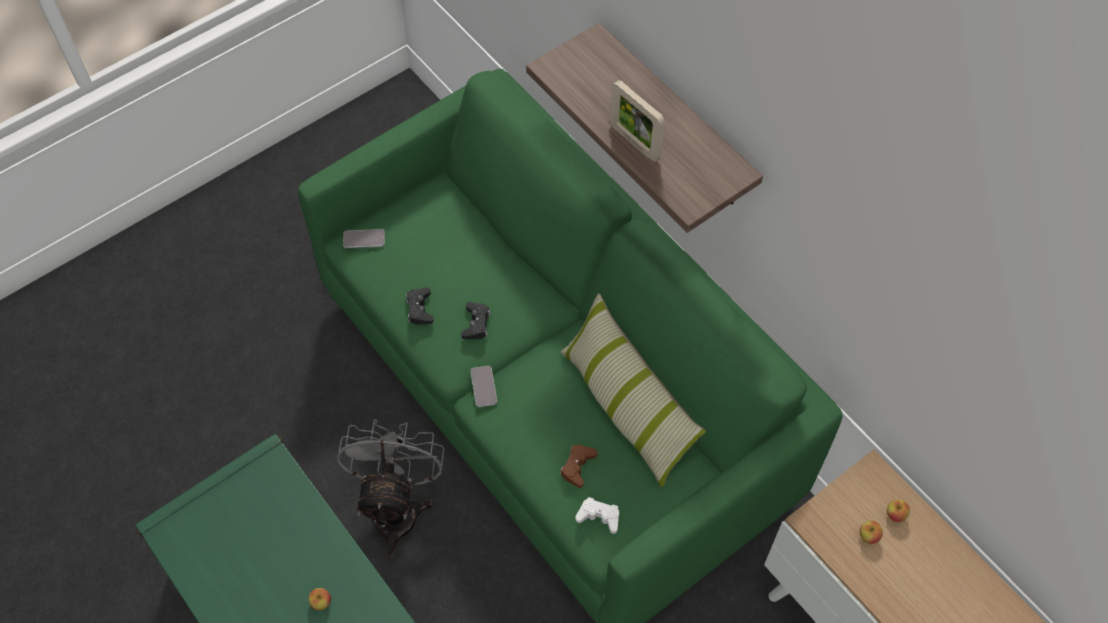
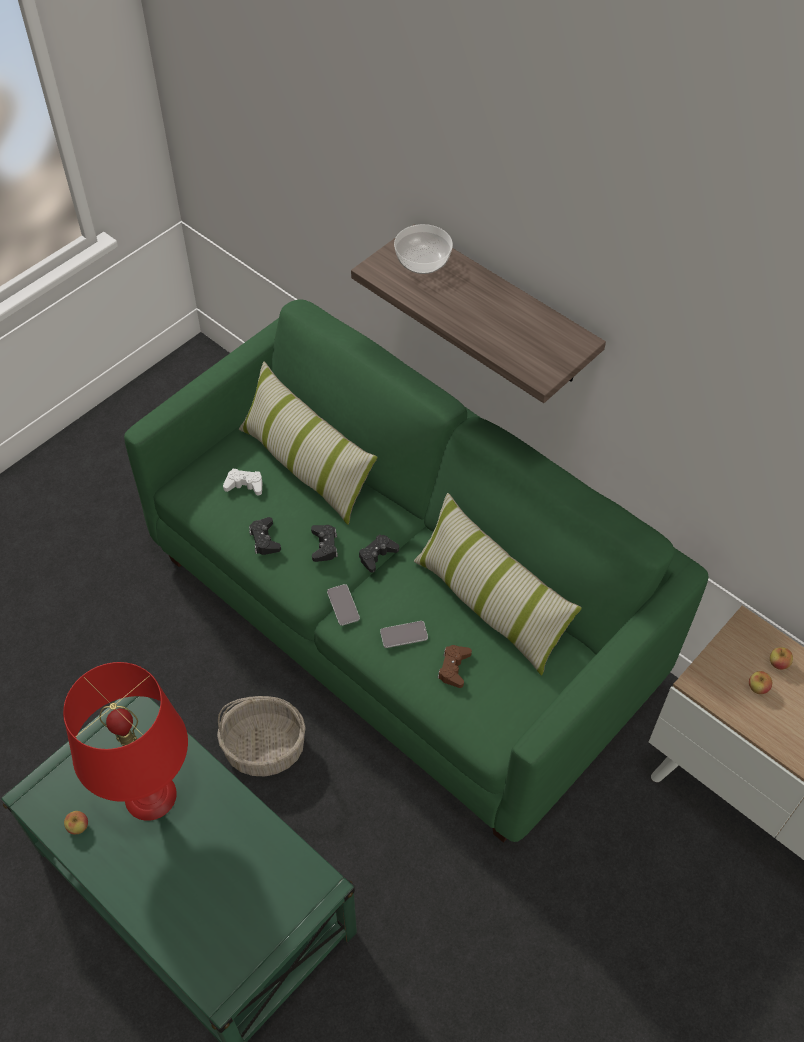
camera: 10 degrees left, 5 degrees down
(270, 545) = (150, 796): none -> red table lamp
(321, 602) = (214, 846): apple -> apple (78, 826)
(364, 239) = (195, 481): phone -> phone (404, 635)
(397, 507) = (264, 749): grey fan -> basket
(474, 238) = (305, 465): none -> pillow
(526, 340) = (377, 555): none -> black game controller
(599, 64) = (422, 260): none -> bowl
(599, 517) = (485, 713): white game controller -> white game controller (245, 485)
(634, 142) = (474, 326): picture frame -> none

